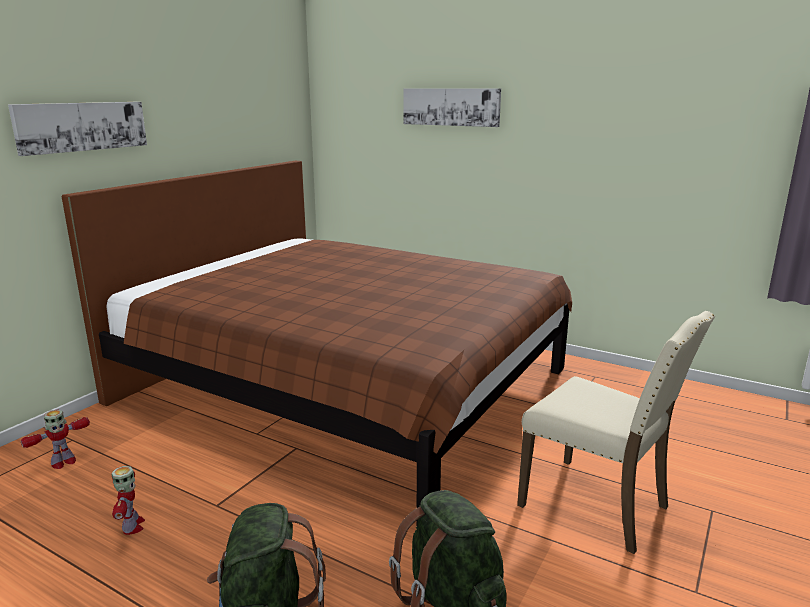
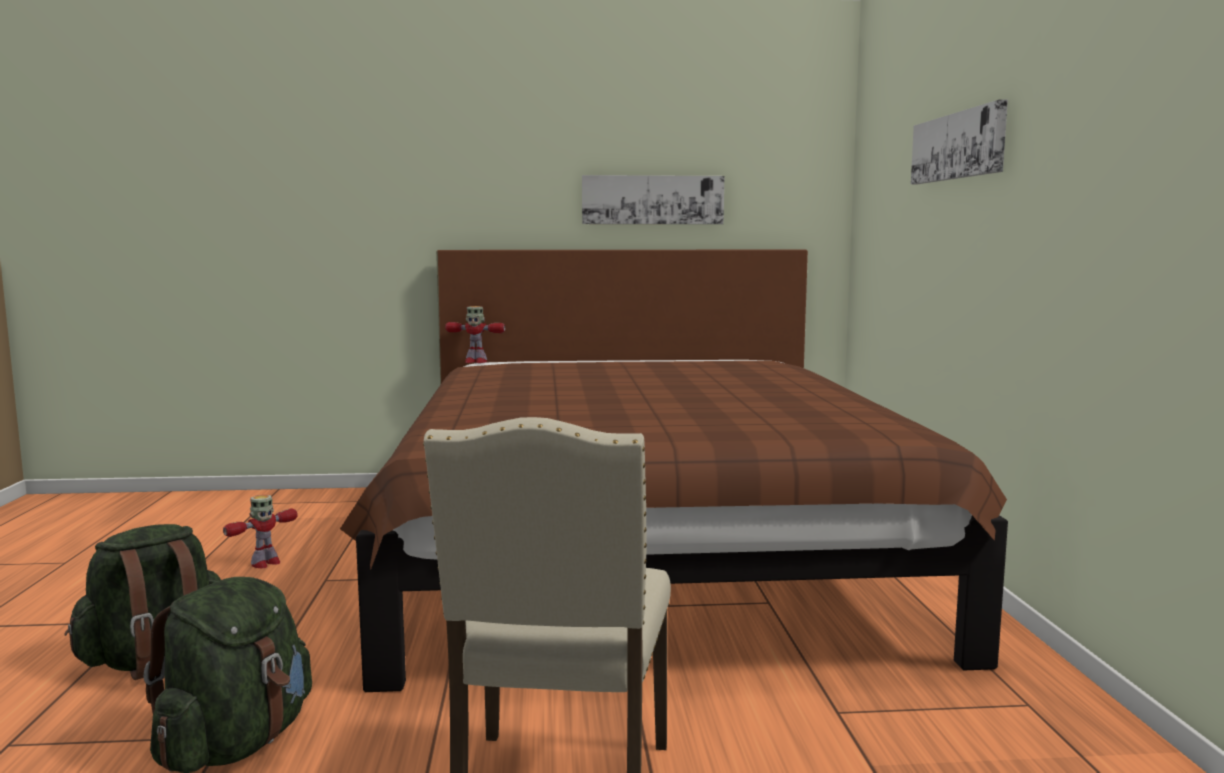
camera: 55 degrees right, 10 degrees down
(63, 462) = (338, 511): toy robot -> toy robot (475, 361)
(82, 126) = (475, 182): picture -> picture (652, 200)

